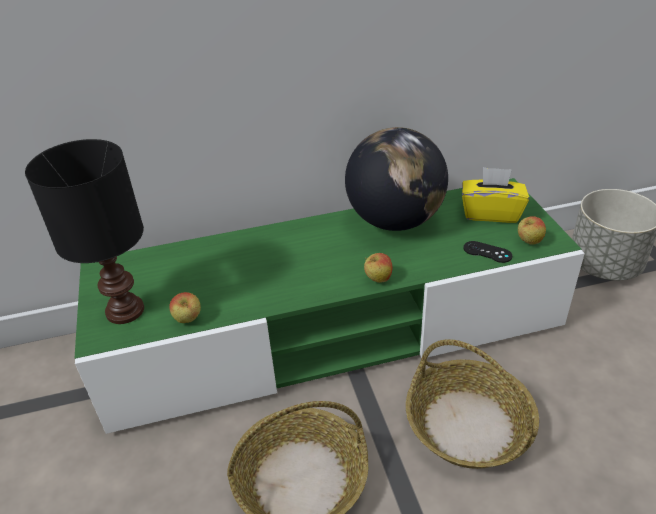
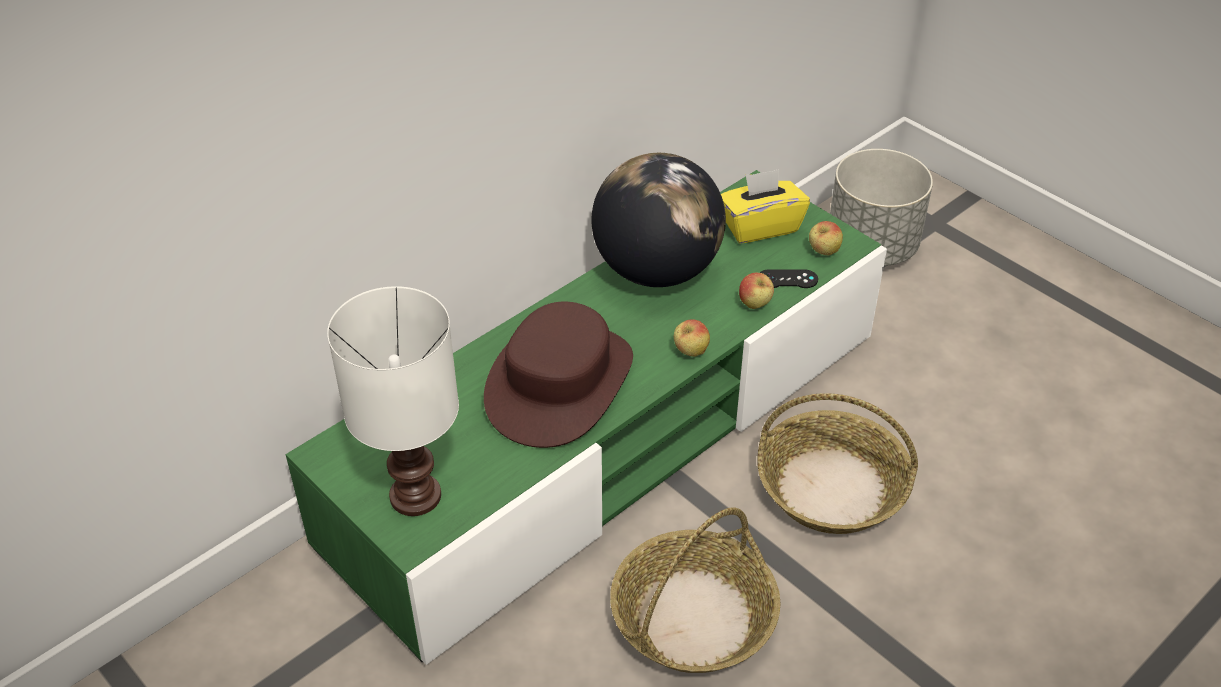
camera: 30 degrees left, 5 degrees up
(124, 310) = (413, 495): black table lamp -> white table lamp
(188, 320) = (507, 478): apple -> apple (754, 305)
(272, 271) = (559, 383): none -> brown hat

